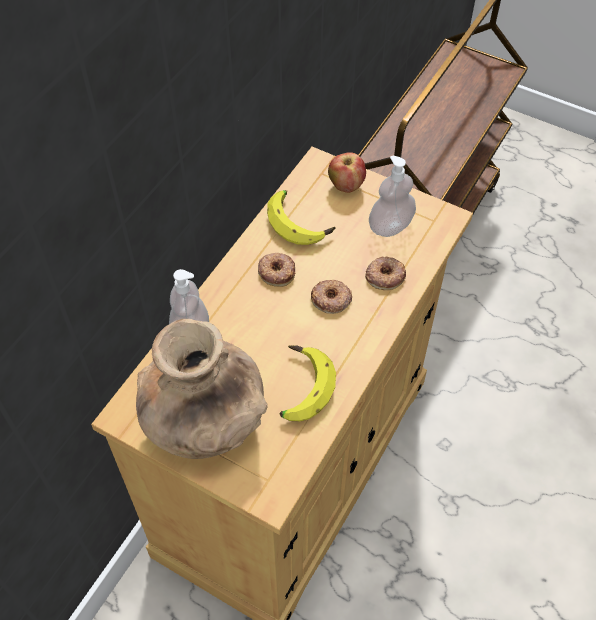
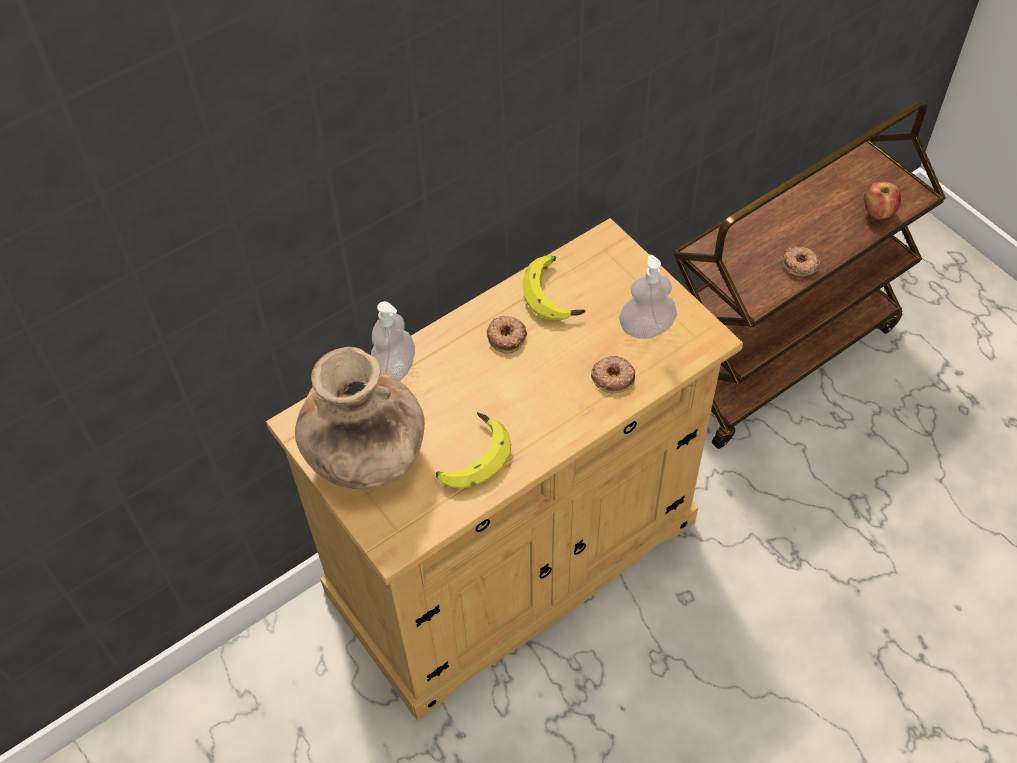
camera: 25 degrees right, 0 degrees up
(331, 299) = (546, 382): donut -> donut (800, 264)
(346, 185) = (623, 271): apple -> apple (878, 212)

